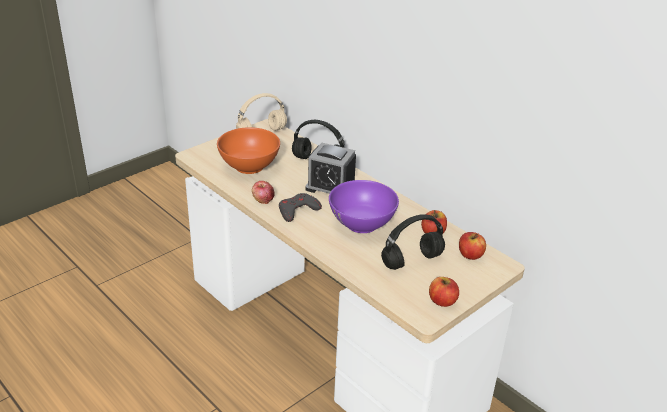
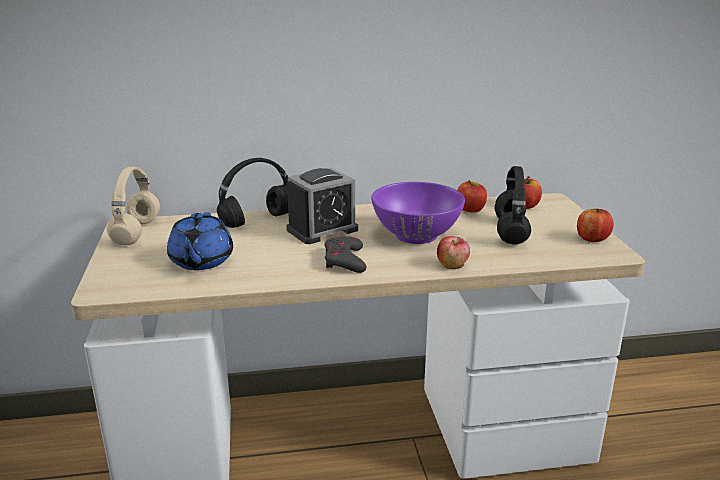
camera: 55 degrees left, 10 degrees down
(249, 166) = (201, 261): orange bowl -> blue teapot
(263, 200) = (292, 274): apple -> apple (452, 265)

